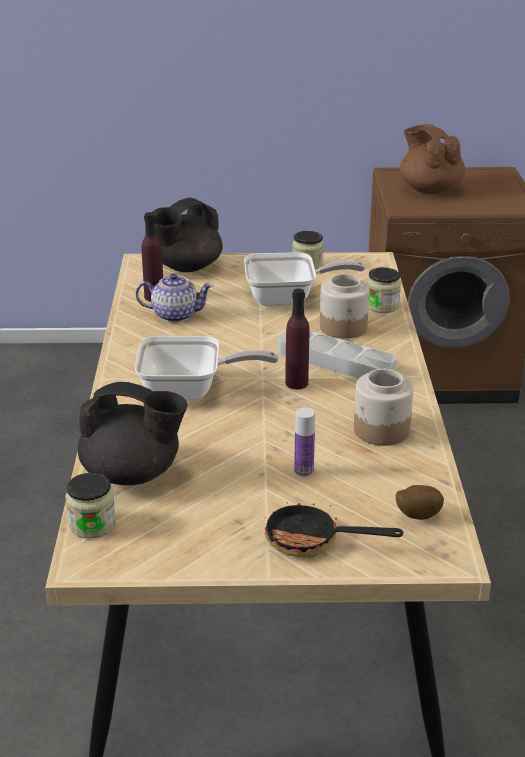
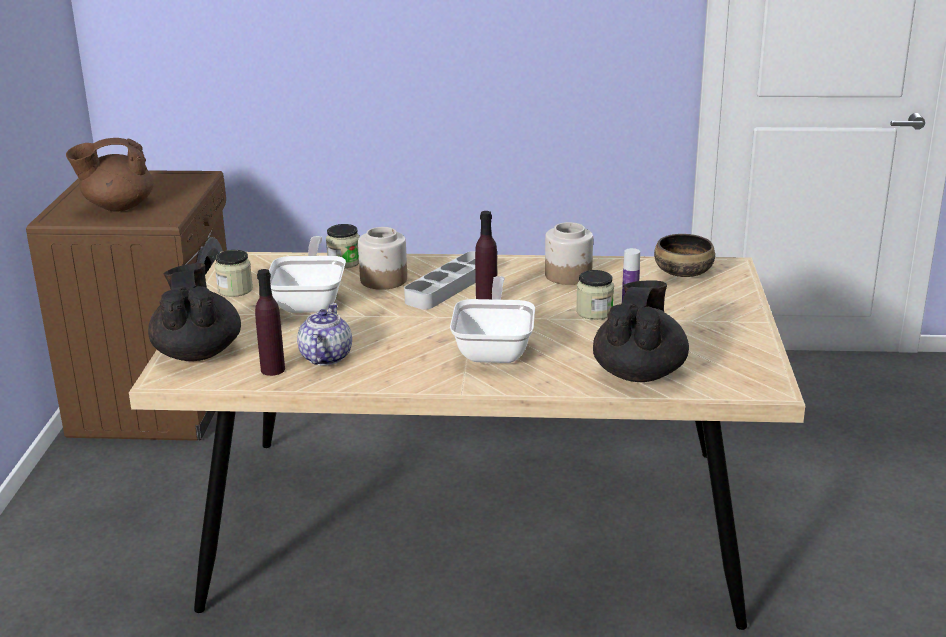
camera: 85 degrees left, 5 degrees down
(92, 524) = (718, 388): jar -> jar (594, 312)
(185, 267) = (197, 352): black teapot -> black teapot turned 150 degrees counterclockwise
(312, 541) = (721, 305): frying pan -> none
(416, 516) = (683, 271): potato -> bowl

